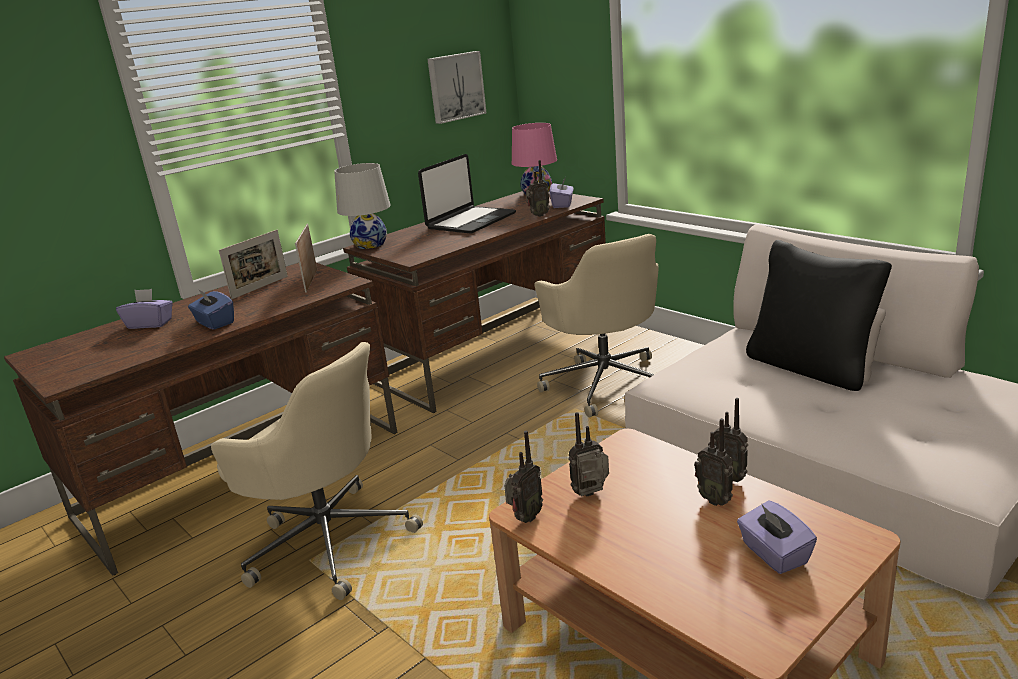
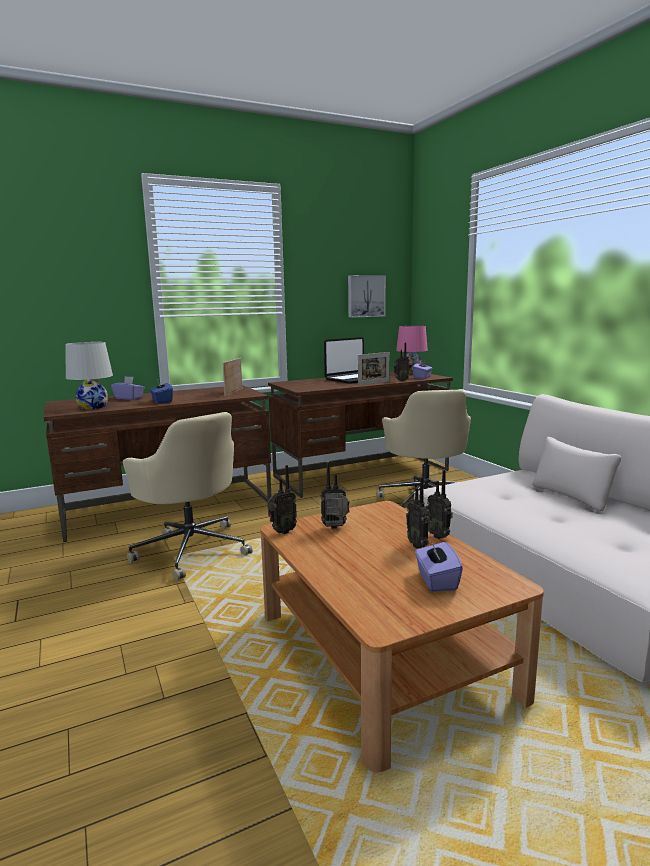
camera: 15 degrees right, 10 degrees down
(260, 287) = (203, 391): picture frame -> picture frame (374, 383)
(370, 244) = (284, 382): white table lamp -> white table lamp (93, 407)
(810, 367) = (559, 496): black pillow -> none

